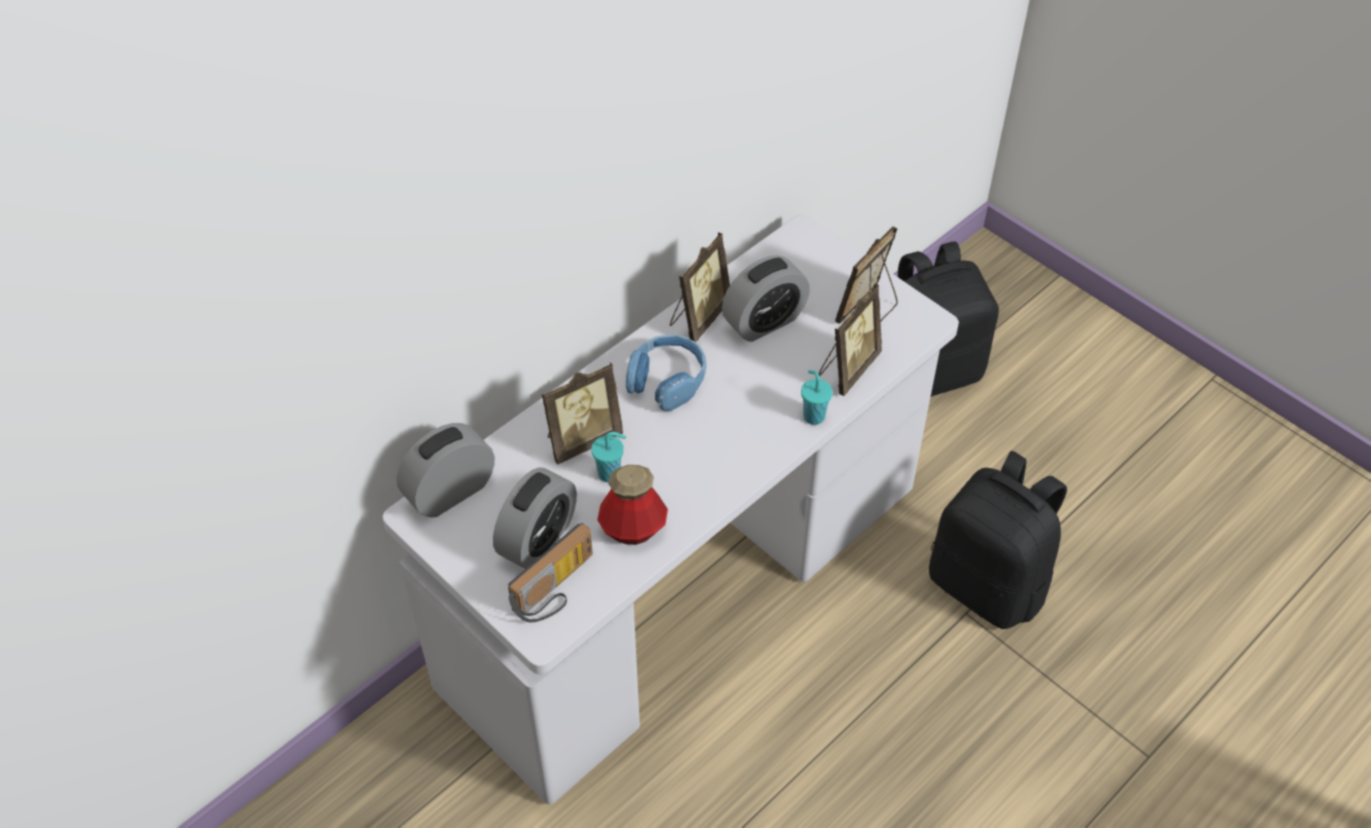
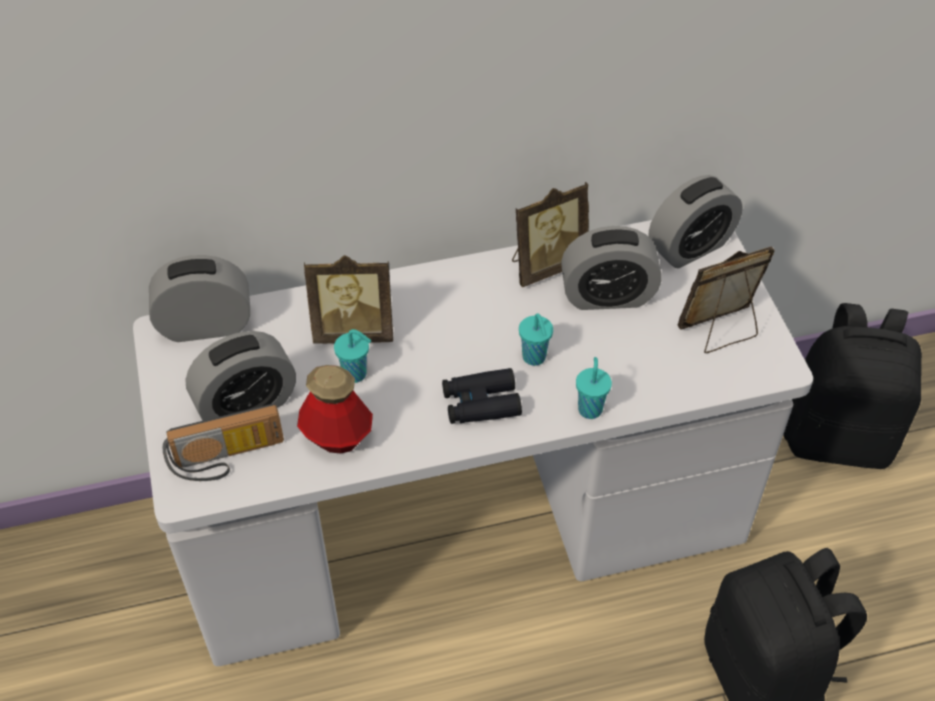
camera: 30 degrees right, 0 degrees up
(667, 380) = (472, 311): blue headphones -> none
(727, 450) = (481, 403): none -> black binoculars
(743, 396) = (534, 358): none -> turquoise cup
(800, 255) = (690, 247): none -> alarm clock
(847, 368) = (658, 377): picture frame -> none

